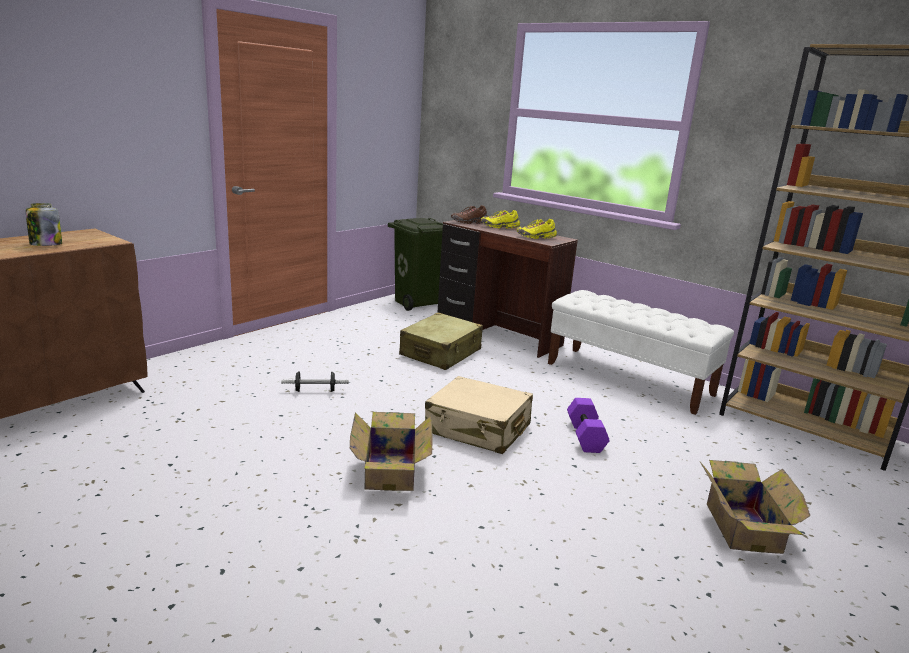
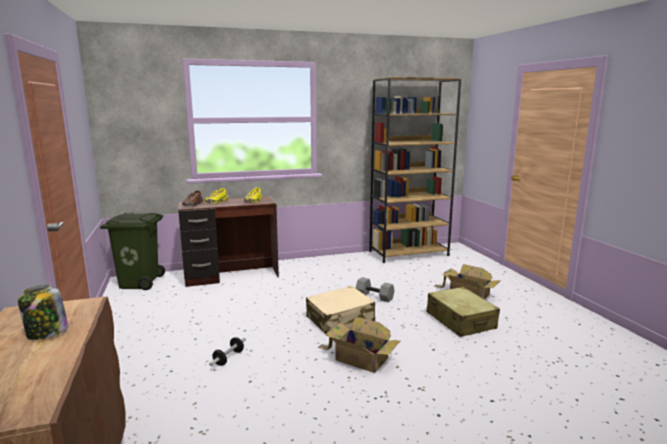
camera: 55 degrees left, 5 degrees down
(441, 353) = (232, 300): beige suitcase -> beige suitcase (460, 321)
(586, 437) = (375, 296): purple dumbbell -> grey dumbbell
(629, 379) = (330, 266): white bench -> none

